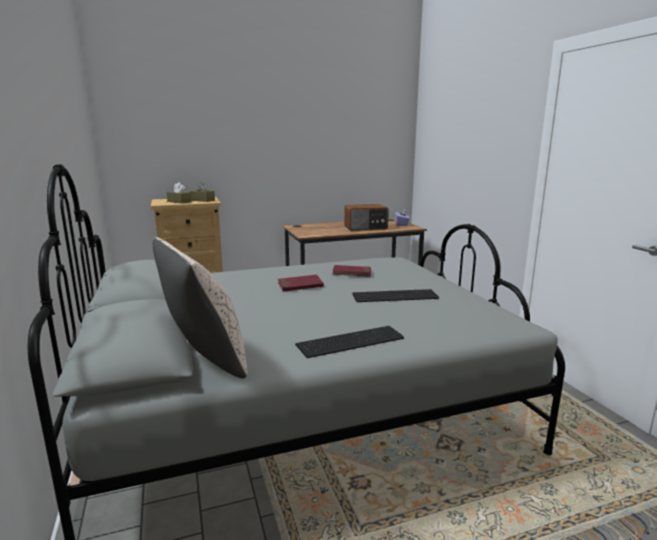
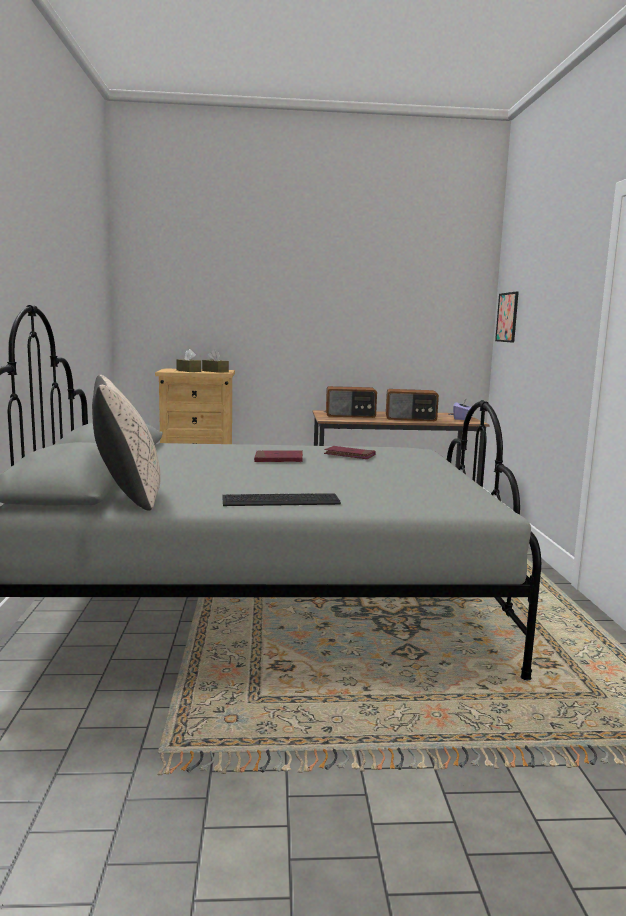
camera: 15 degrees right, 5 degrees down
(318, 228) = (350, 415): none -> radio
(393, 295) = (373, 475): keyboard -> none
(430, 144) = (507, 317): none -> picture

